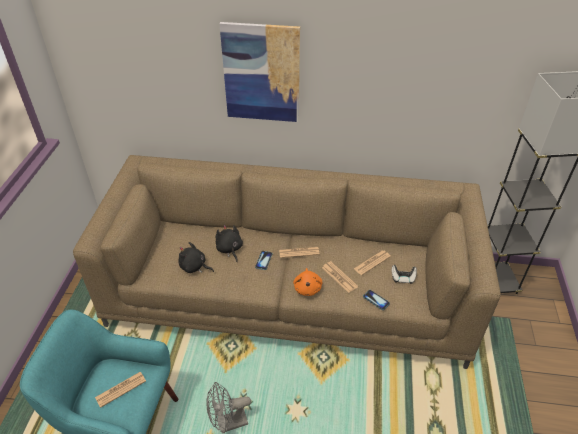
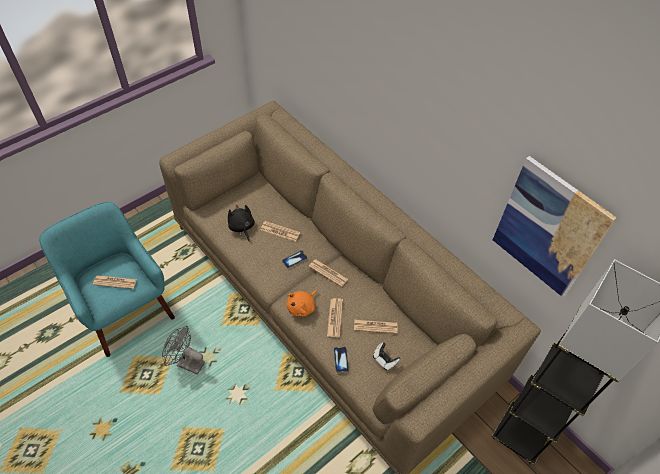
camera: 40 degrees right, 10 degrees up
(229, 249) = (280, 231): black plush toy -> newspaper
(261, 73) = (376, 91): picture -> picture (548, 228)

